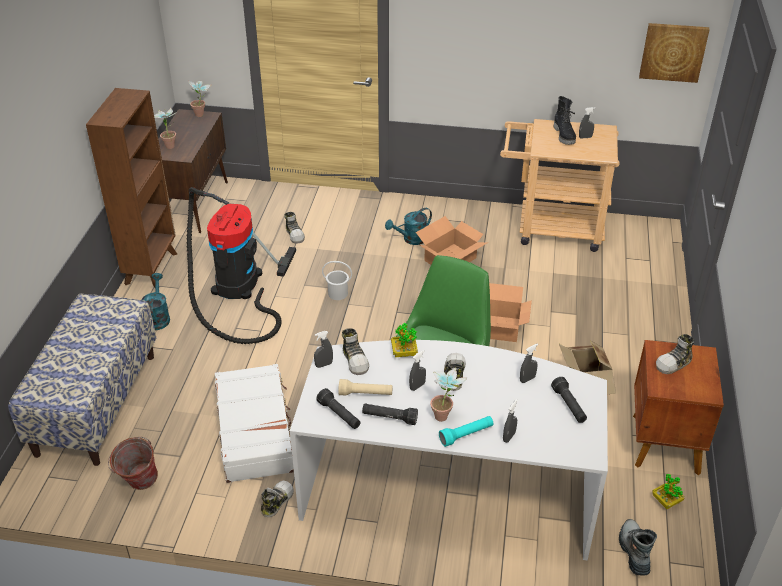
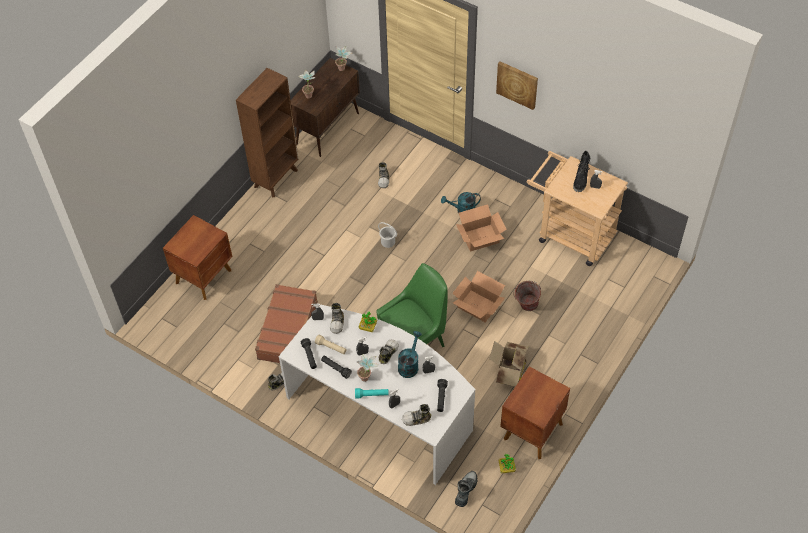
camera: 25 degrees right, 15 degrees up
(96, 403) = (204, 276): bench -> brown nightstand
(138, 484) = (208, 342): bucket -> bucket (525, 306)
(157, 317) = (264, 222): turquoise watering can -> turquoise watering can (409, 364)
(236, 287) = (324, 214): vacuum cleaner -> none
(255, 431) = (288, 330): white suitcase -> brown suitcase
(673, 52) = (668, 151): picture -> picture (517, 84)
(674, 363) = (534, 390): shoe -> shoe (416, 419)

